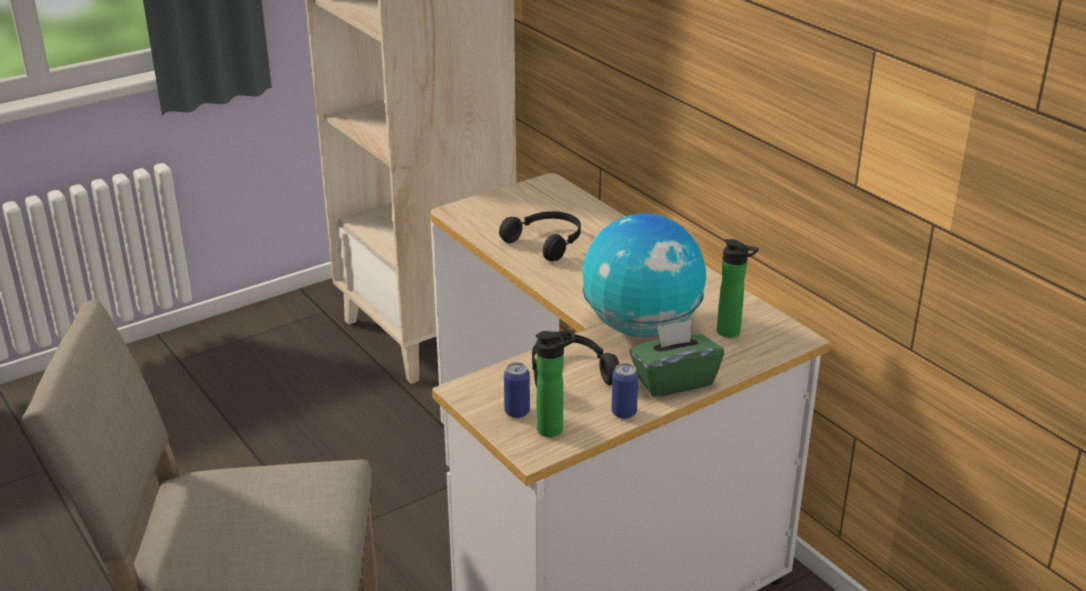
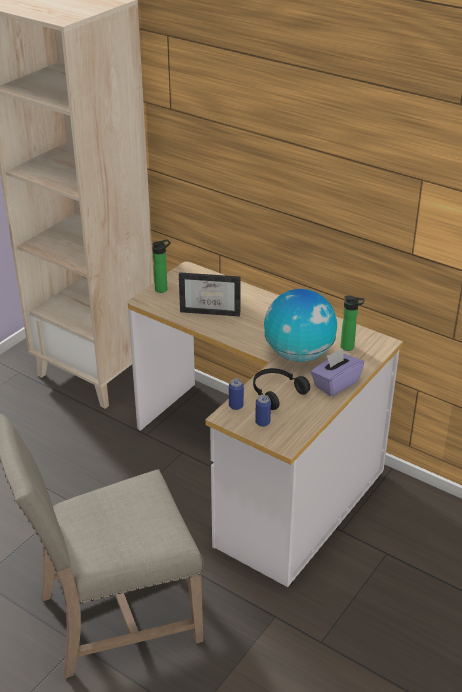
camera: 20 degrees left, 5 degrees up
(547, 242) = (212, 310): black headphones -> picture frame
(554, 429) = (289, 428): bottle -> bottle (163, 289)
(624, 412) = (320, 409): can -> can (236, 406)
(673, 381) = (335, 384): green tissue box -> purple tissue box

